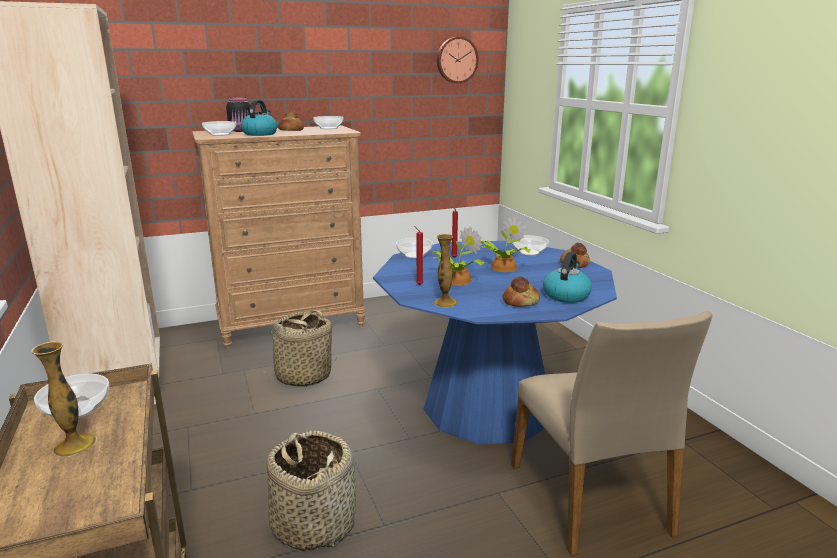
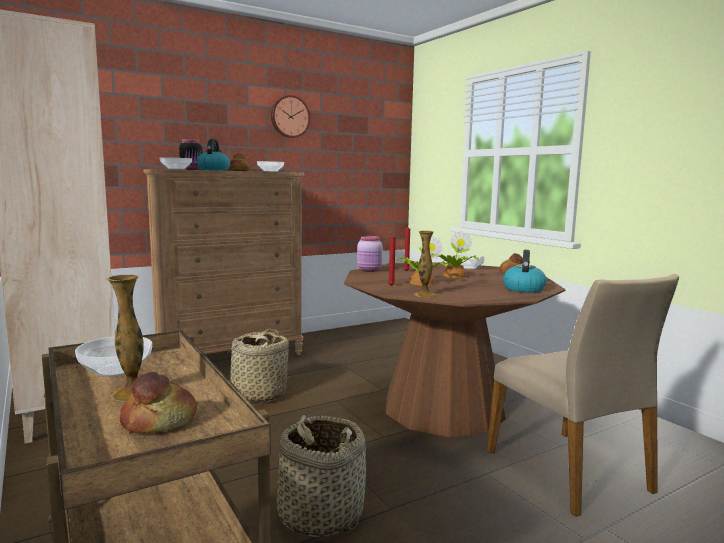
camera: 10 degrees left, 10 degrees down
(414, 255) = (369, 270): bowl -> pink jar
(456, 60) = (373, 123): wall clock -> wall clock (289, 117)
(487, 406) = (443, 408): blue dining table -> brown dining table
(521, 302) = (489, 293): bread -> bread (160, 422)

